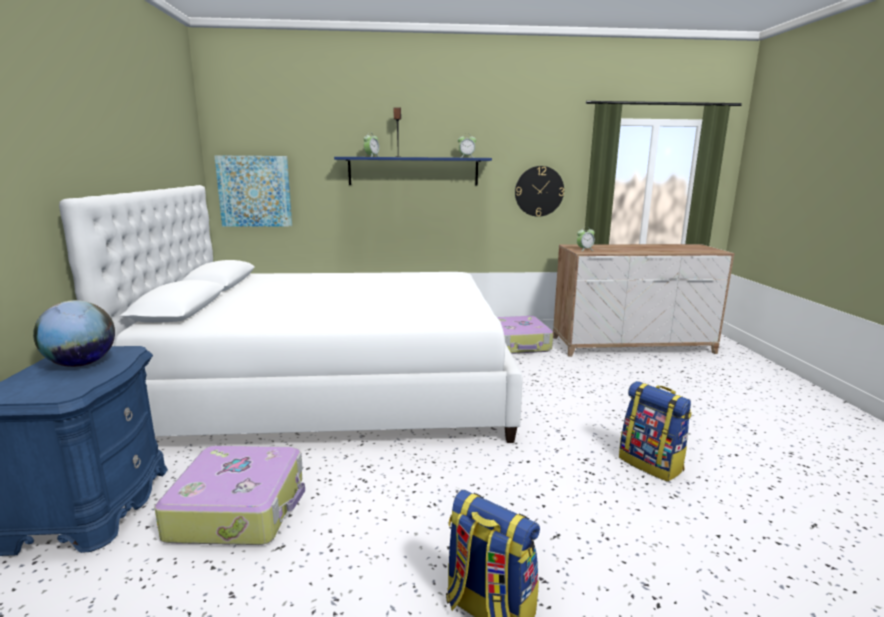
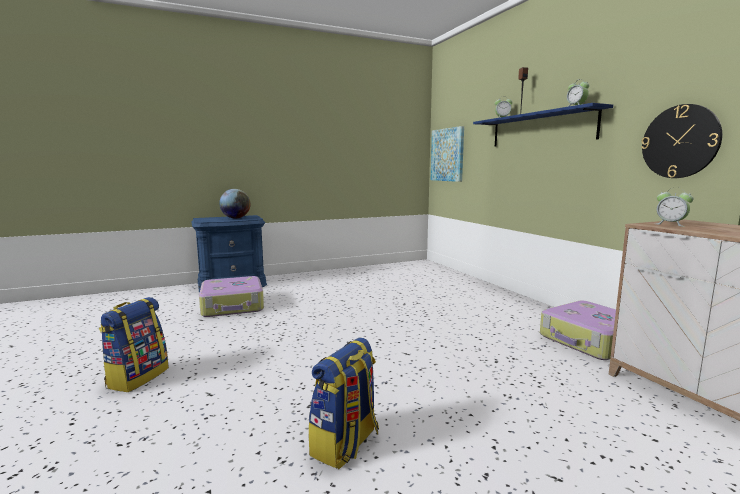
camera: 70 degrees right, 5 degrees down
(335, 389) = (382, 295): white bed -> none

